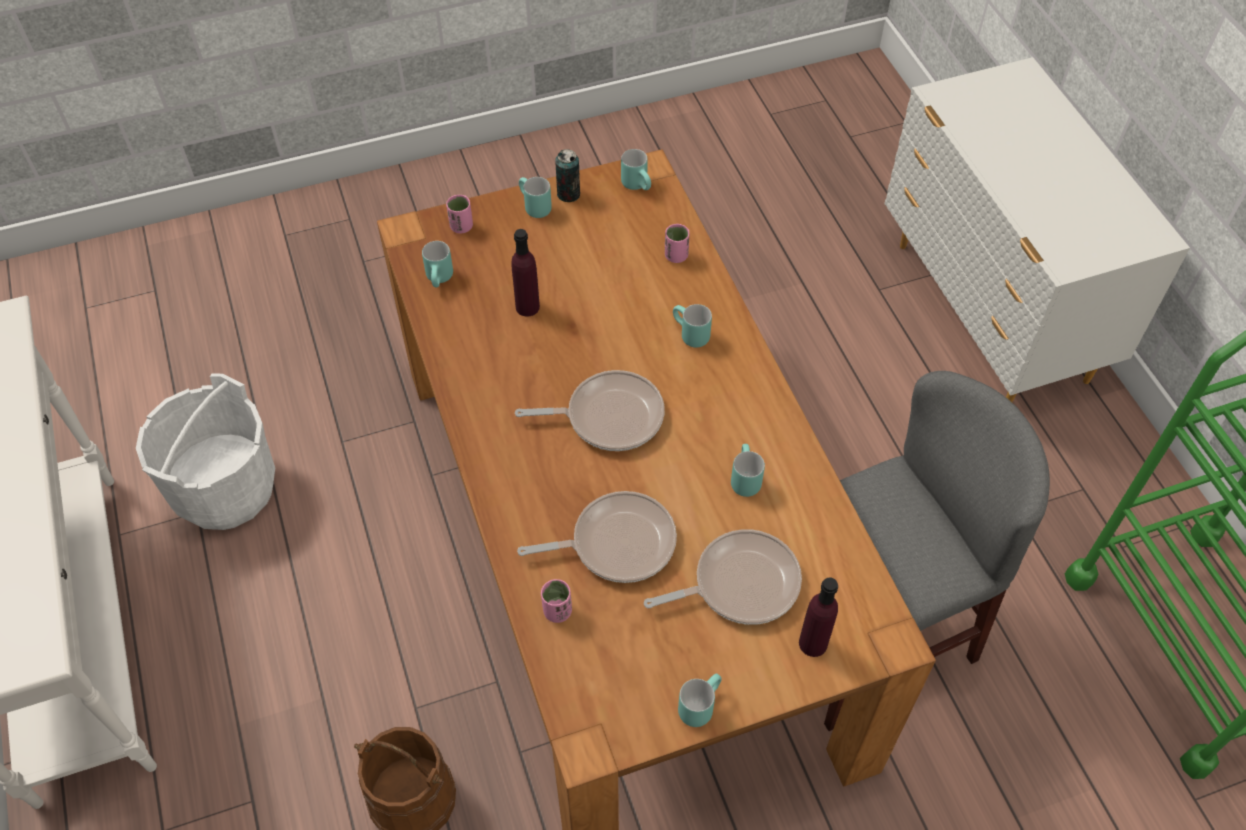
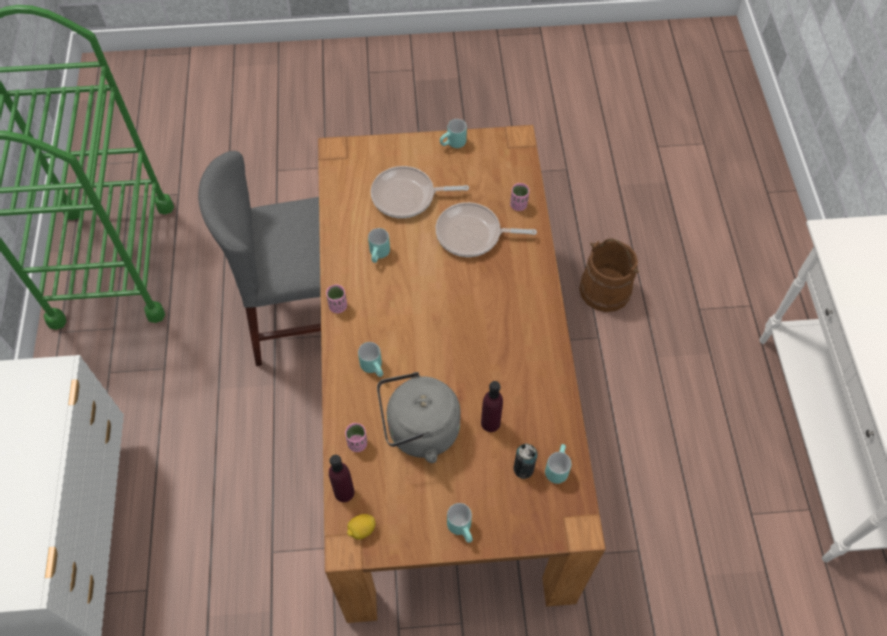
camera: 165 degrees left, 5 degrees up
(225, 488) = (731, 530): white bucket -> none
(461, 226) = (530, 522): pink cup -> pink cup (338, 306)
(568, 194) = (427, 536): can -> can (523, 469)
(609, 416) = (453, 317): frying pan -> none
(610, 281) = (418, 431): none -> grey kettle
(639, 185) = (361, 530): turquoise mug -> lemon
(813, 643) = (380, 159): purple bottle -> purple bottle (344, 492)

